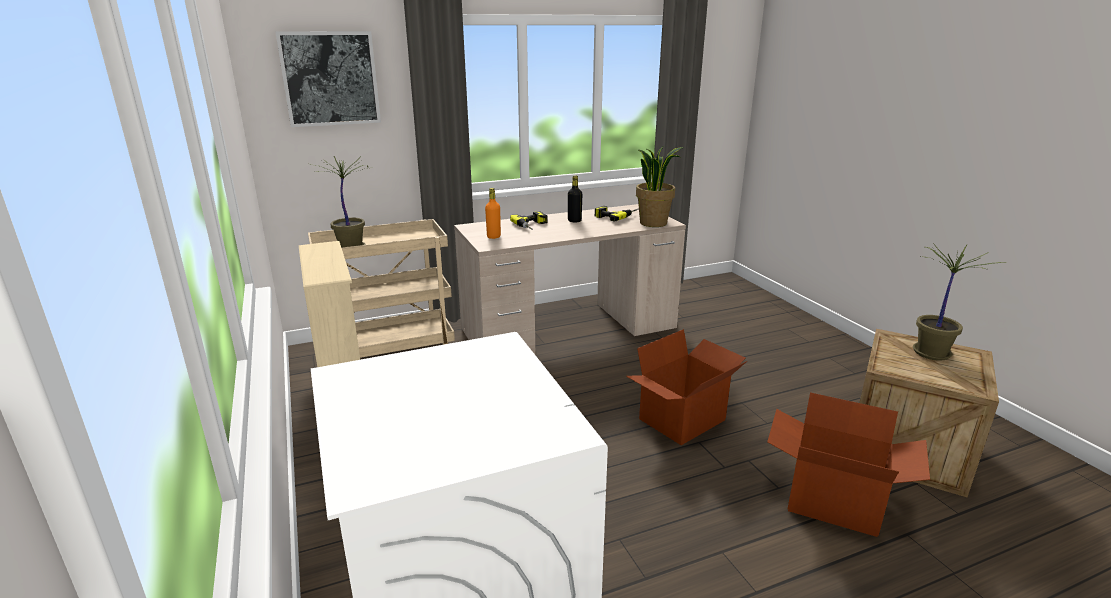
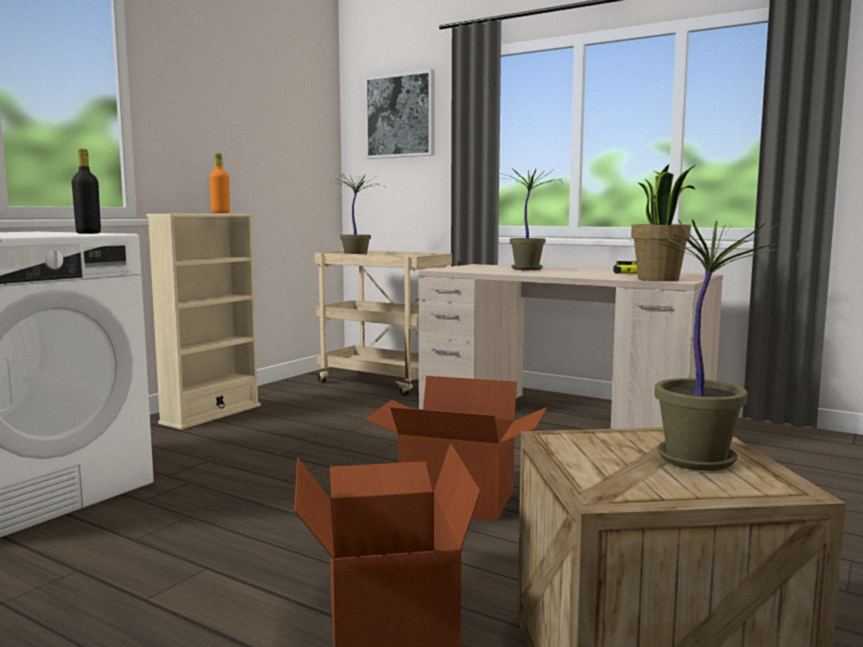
camera: 55 degrees right, 15 degrees down
(493, 236) = (467, 268): orange bottle -> orange bottle (220, 213)
(533, 226) = (528, 269): power drill -> potted plant
(574, 221) = (581, 271): black bottle -> black bottle (88, 233)

